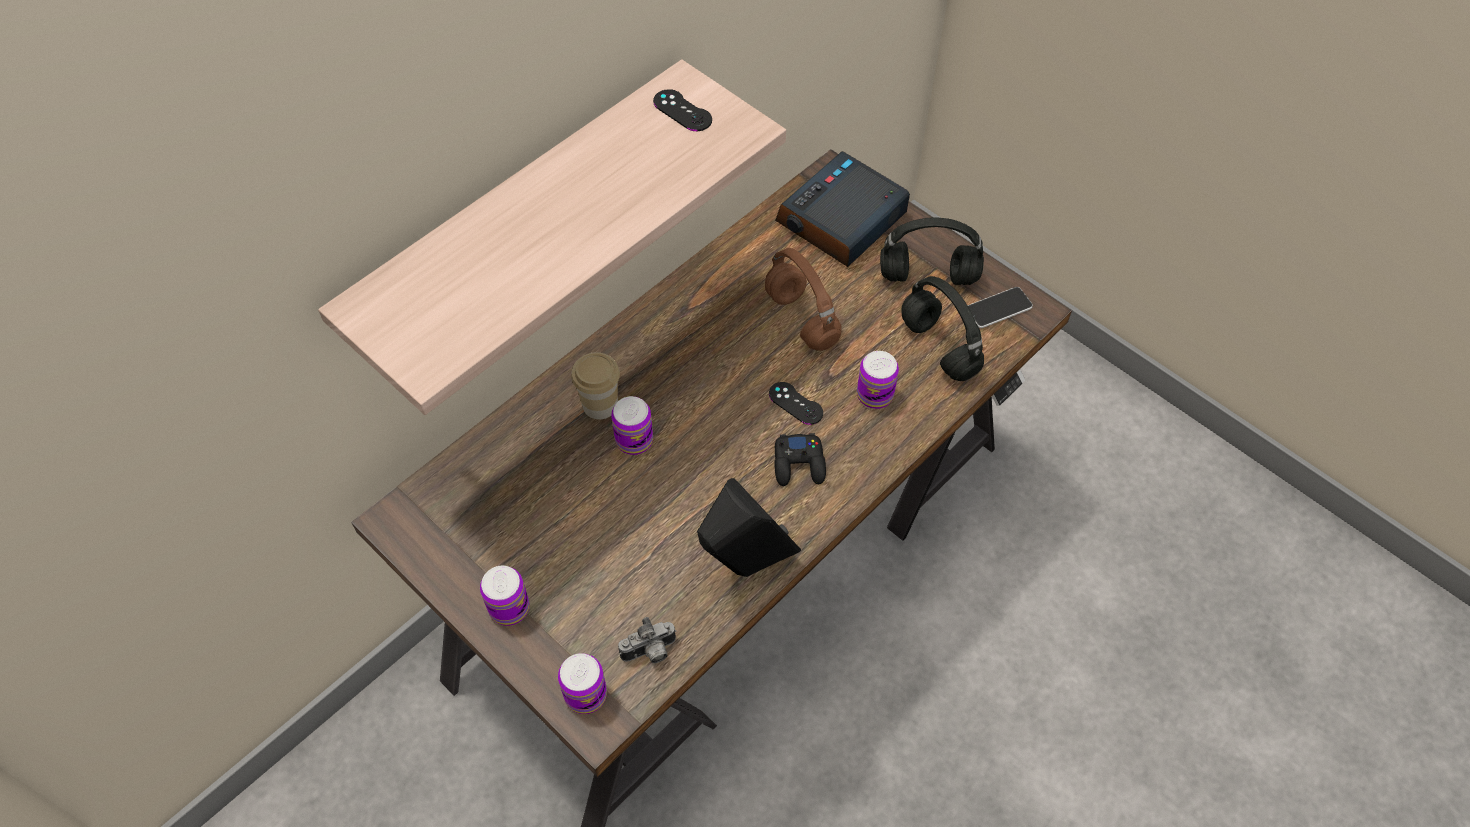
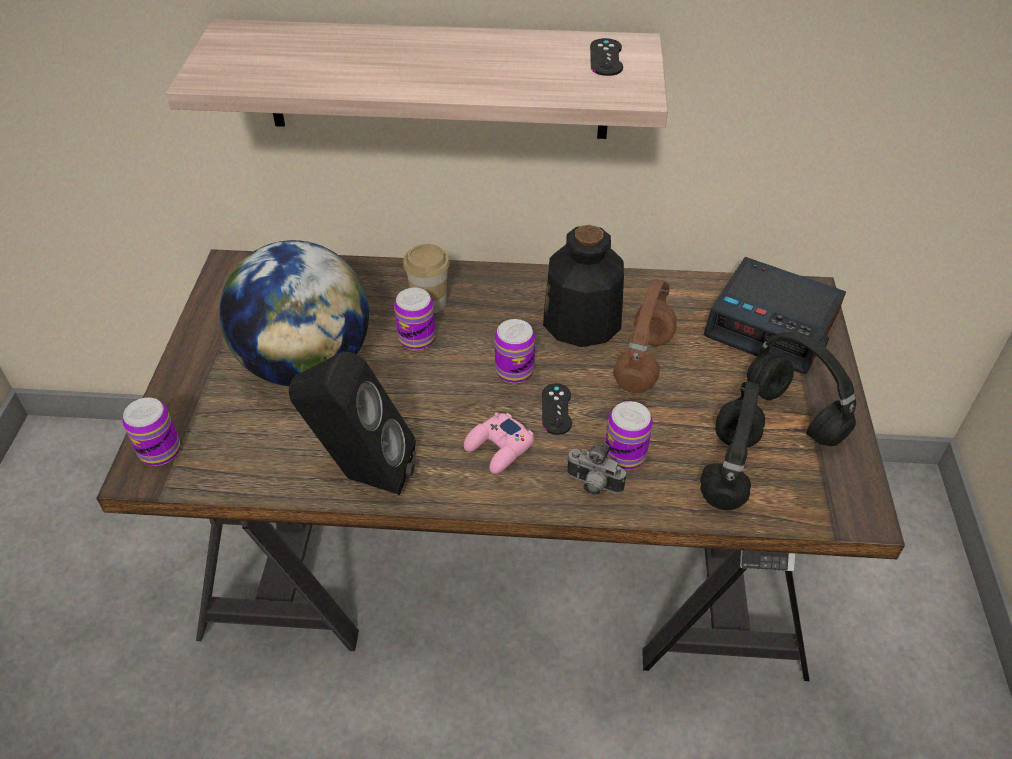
camera: 50 degrees right, 10 degrees down
(509, 608) = (204, 363): can -> can (514, 371)
(587, 534) = (306, 364): none -> globe
(650, 652) = (229, 466): camera -> camera (592, 485)
(725, 324) = (582, 322): none -> bottle
(799, 464) = (499, 448): black game controller -> pink game controller
(841, 220) = (773, 325): alarm clock -> alarm clock turned 150 degrees counterclockwise
(998, 308) = (828, 485): phone -> none

